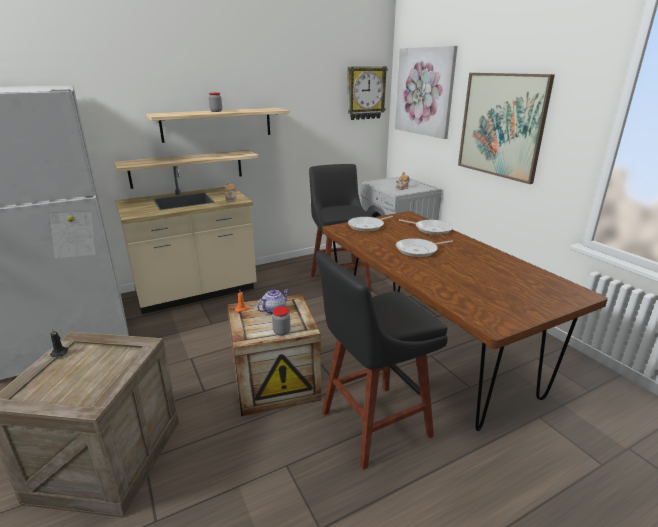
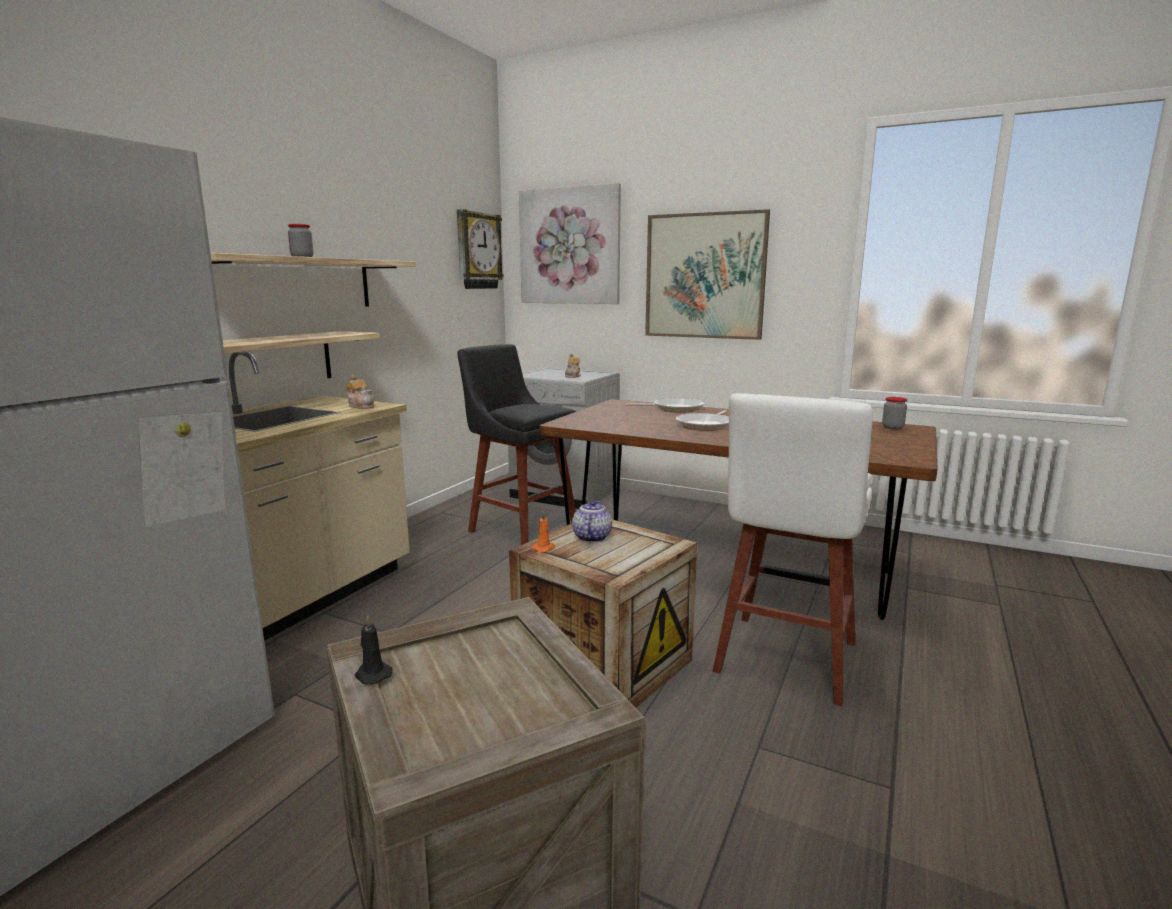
camera: 35 degrees left, 10 degrees down
(281, 332) = (648, 554): jar -> jar (892, 427)
(367, 226) = (597, 416): frying pan -> none
(372, 424) = (784, 659): black stool -> white stool

